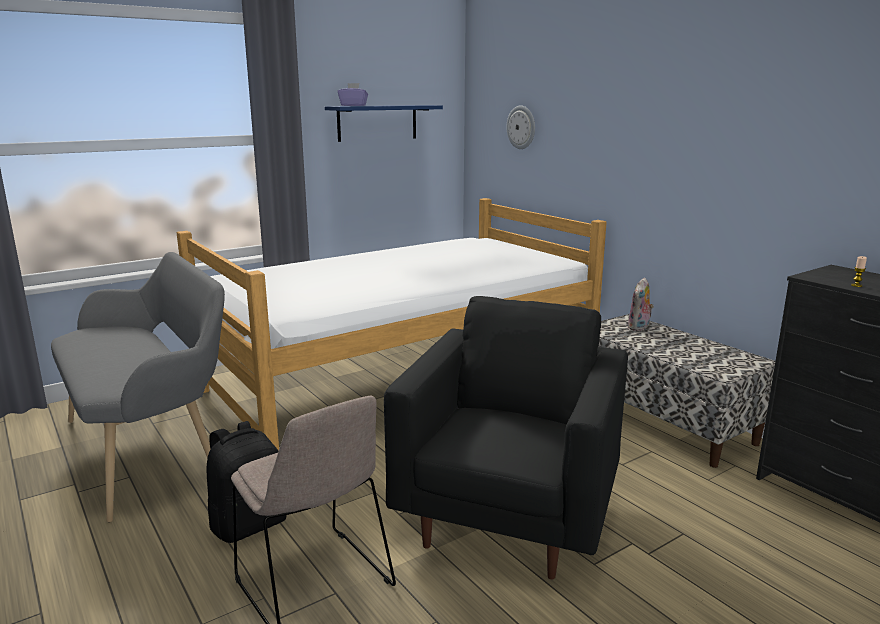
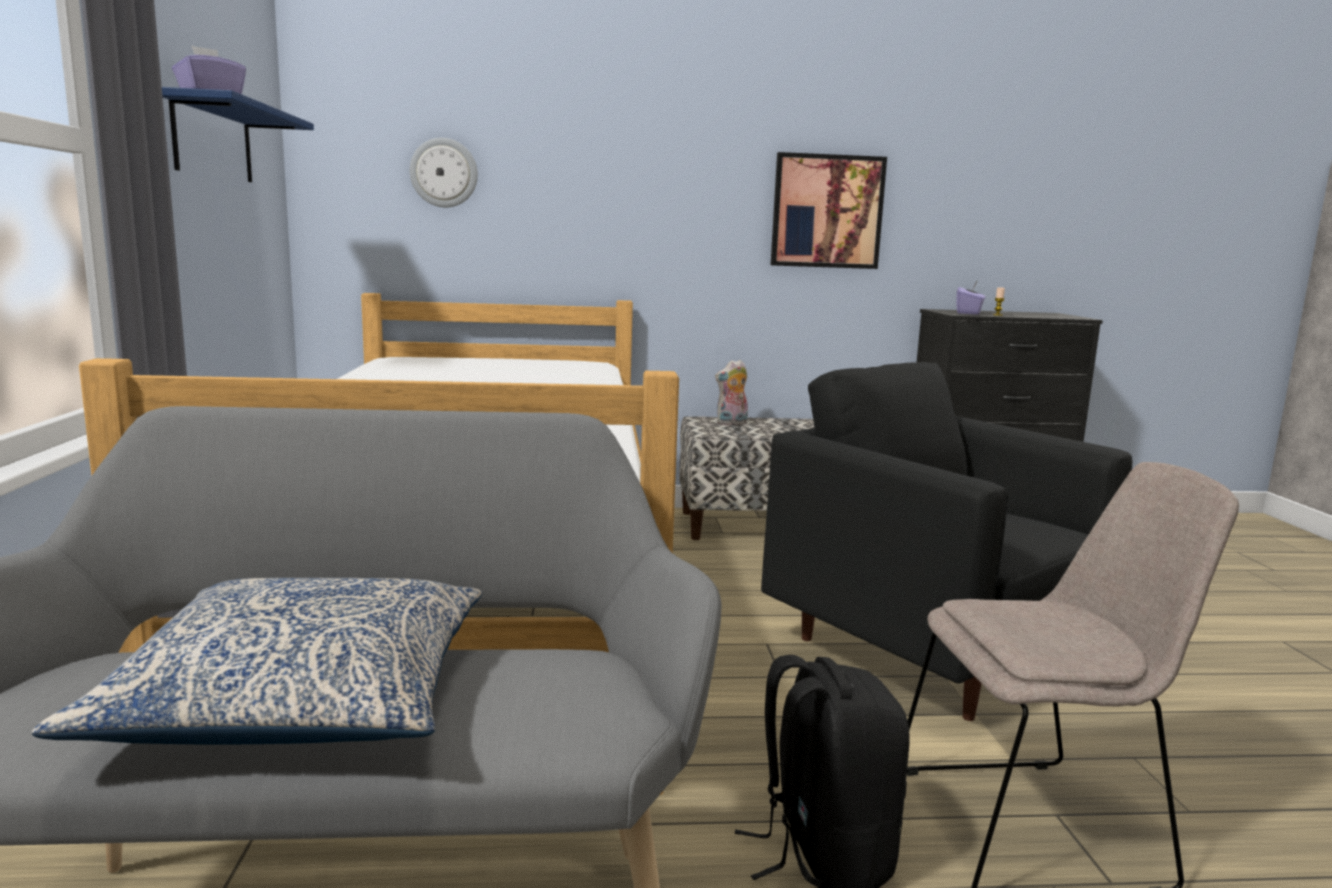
camera: 60 degrees left, 5 degrees down
(111, 353) = (301, 697): none -> pillow
(639, 328) = (732, 423): plush toy -> plush toy turned 90 degrees clockwise
(751, 162) = (827, 211): none -> picture
(838, 278) = (969, 313): none -> purple tissue box

